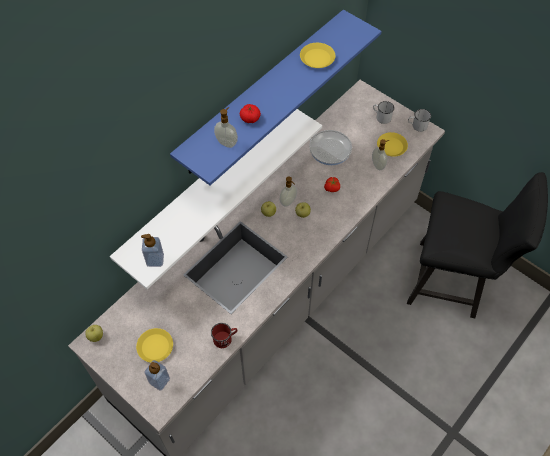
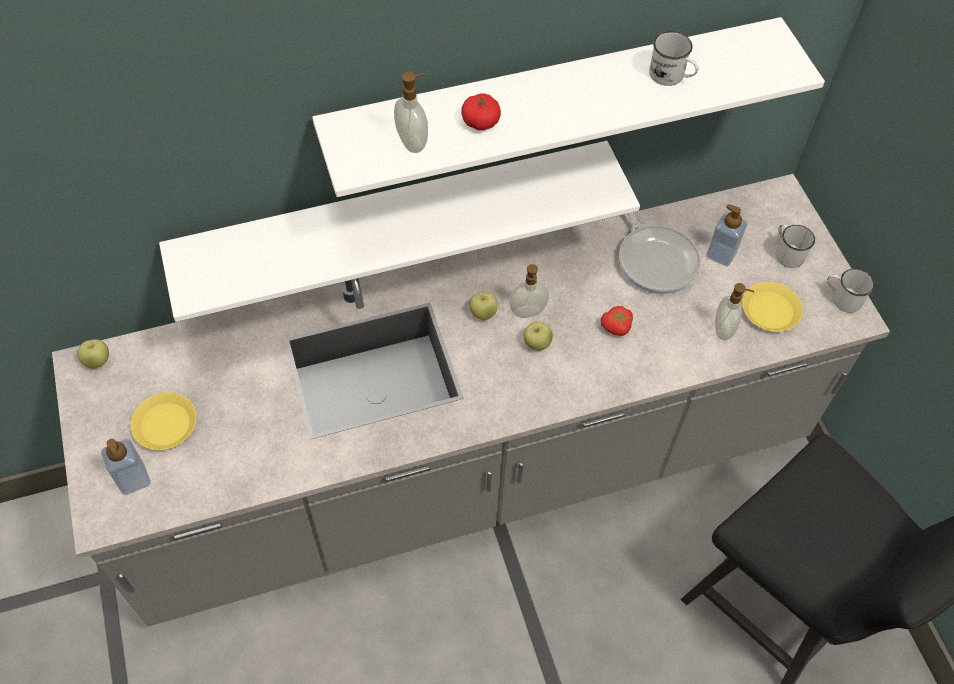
camera: 30 degrees right, 0 degrees up
(155, 260) = (217, 283): soap dispenser -> soap dispenser (721, 254)
(225, 338) = (274, 472): red mug -> none
(263, 92) = (552, 97): blue shelf -> white shelf
(317, 58) = (671, 76): yellow plate -> white mug

